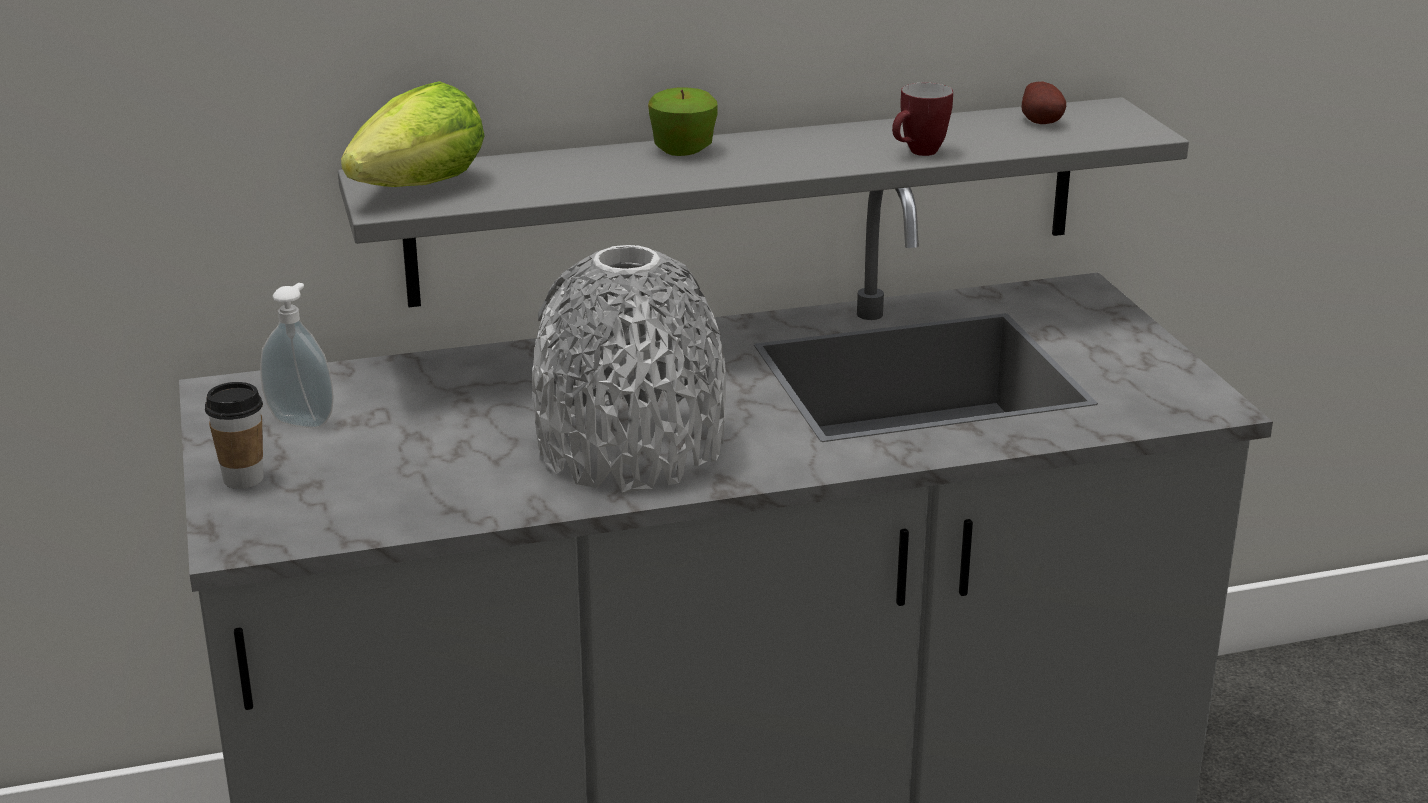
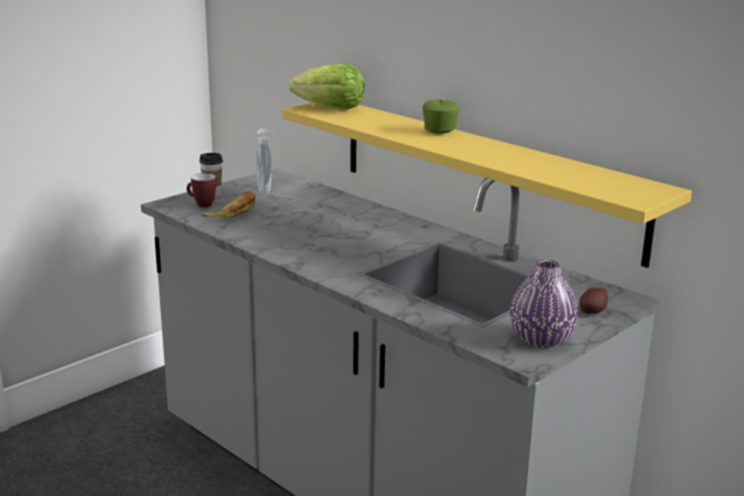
camera: 60 degrees right, 5 degrees down
(377, 480) = (233, 211): none -> banana
(630, 447) = (307, 242): grey vase -> none
(750, 200) = (484, 175): grey shelf -> yellow shelf
(918, 153) = (509, 165): mug -> mug (201, 205)
(1042, 121) = (608, 179): potato -> potato (592, 312)
(1167, 378) = (541, 339): none -> purple vase

